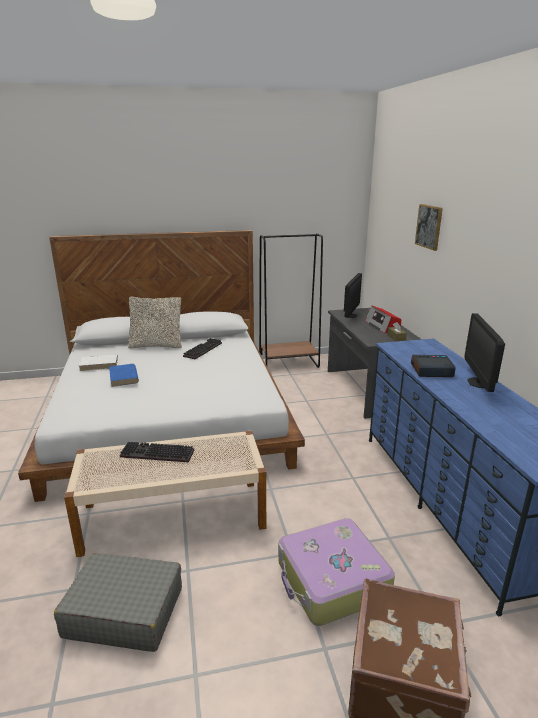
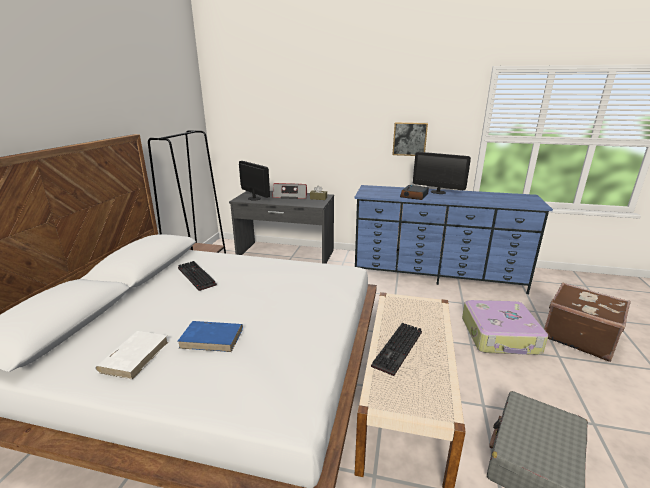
camera: 65 degrees left, 0 degrees up
(157, 344) = (130, 302): beige pillow -> none
(429, 226) = (313, 107): picture -> picture (409, 139)

